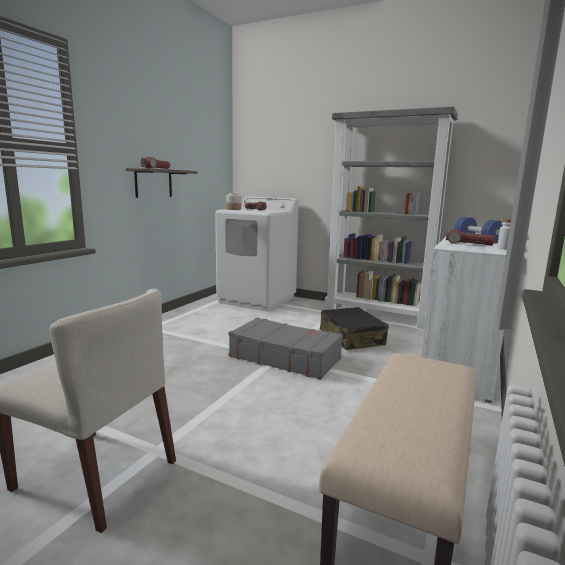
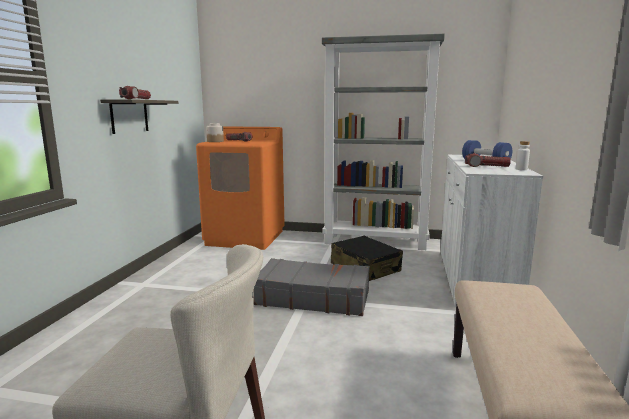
camera: 15 degrees left, 0 degrees up
(257, 300) = (246, 238): white washing machine -> orange washing machine

